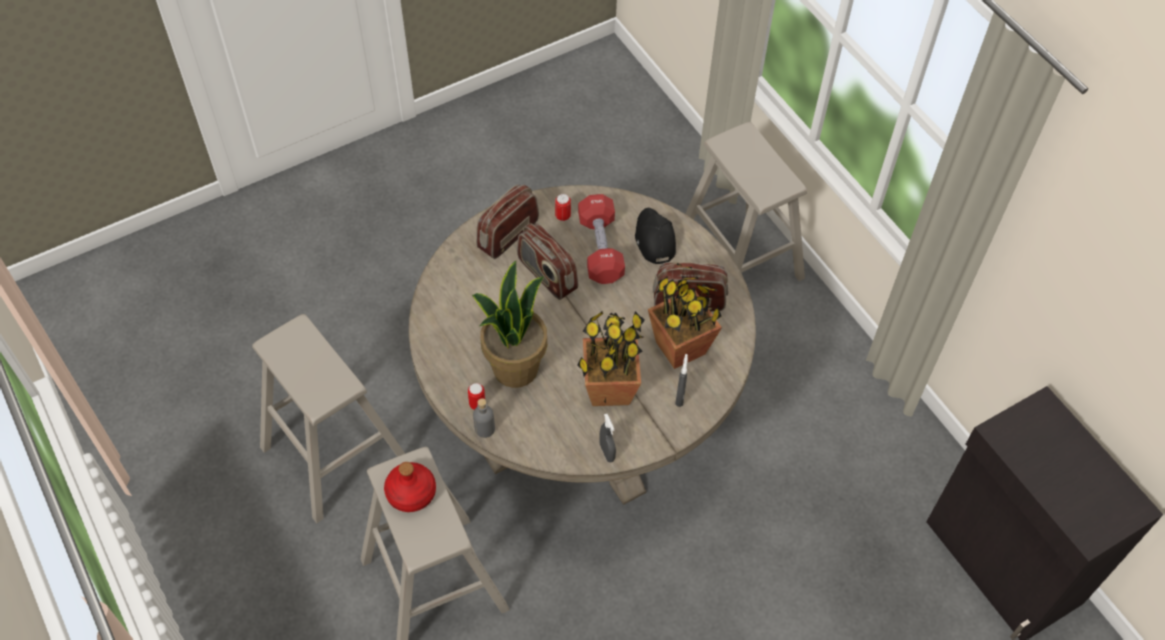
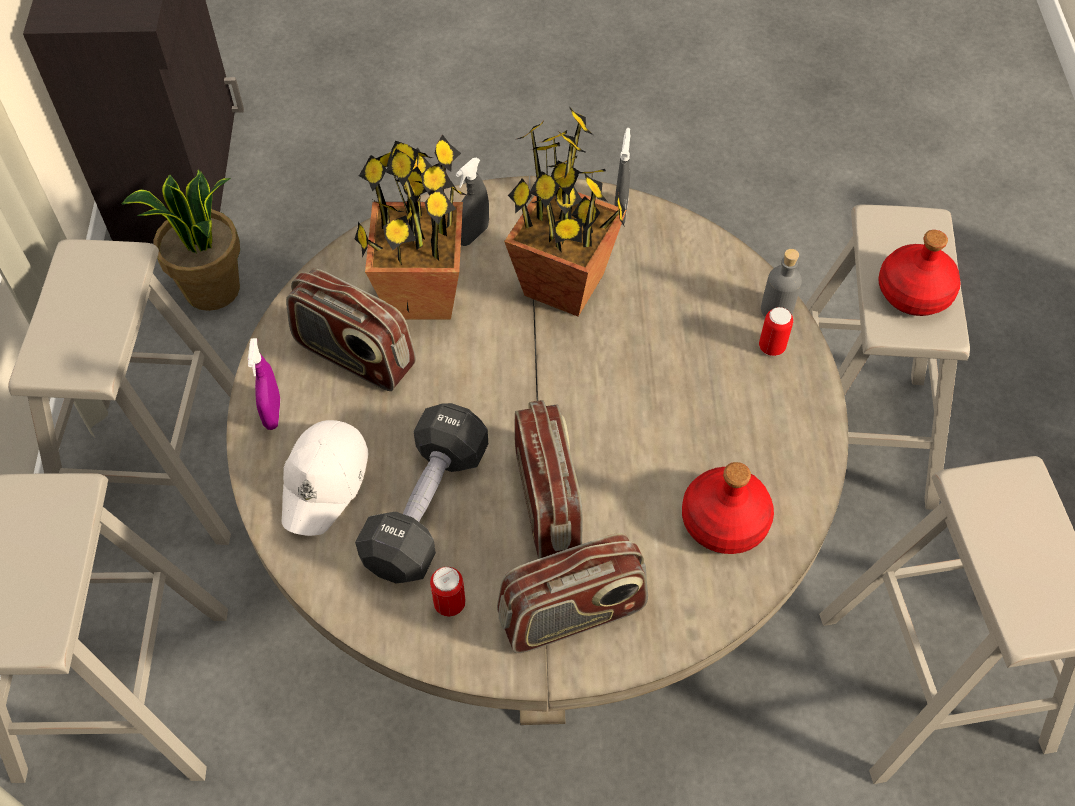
camera: 150 degrees left, 0 degrees up
(459, 302) = (725, 522): none -> red bottle
(514, 367) = (687, 375): potted plant -> potted plant (212, 290)
(600, 249) = (426, 507): red dumbbell -> black dumbbell
(654, 239) = (325, 481): black cap -> white cap
(703, 257) = (272, 413): none -> purple spray bottle
(818, 367) = (161, 468): none -> beige stool

